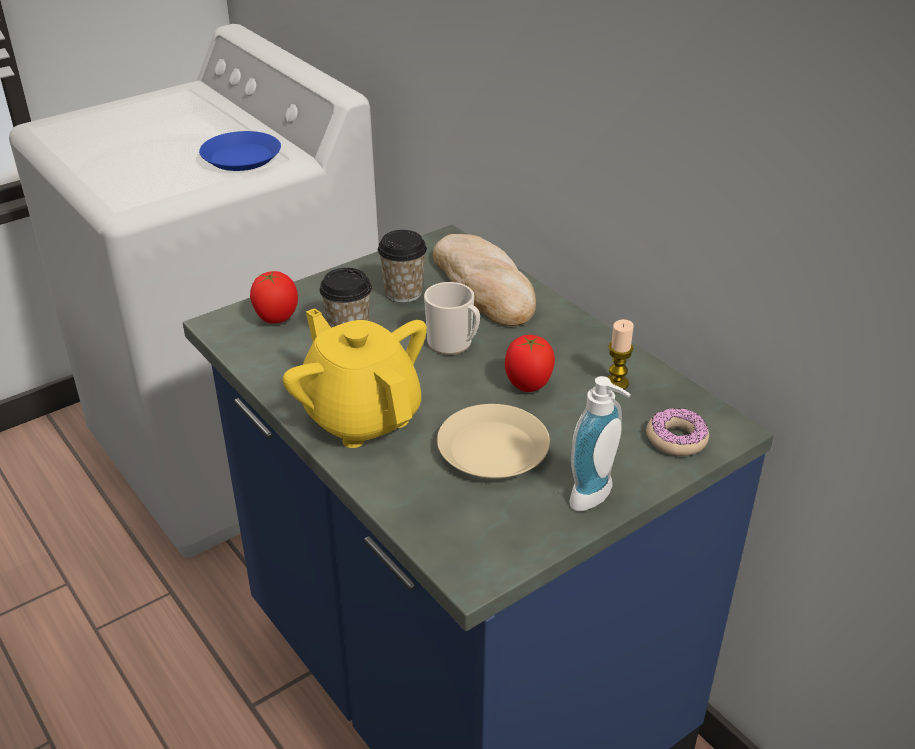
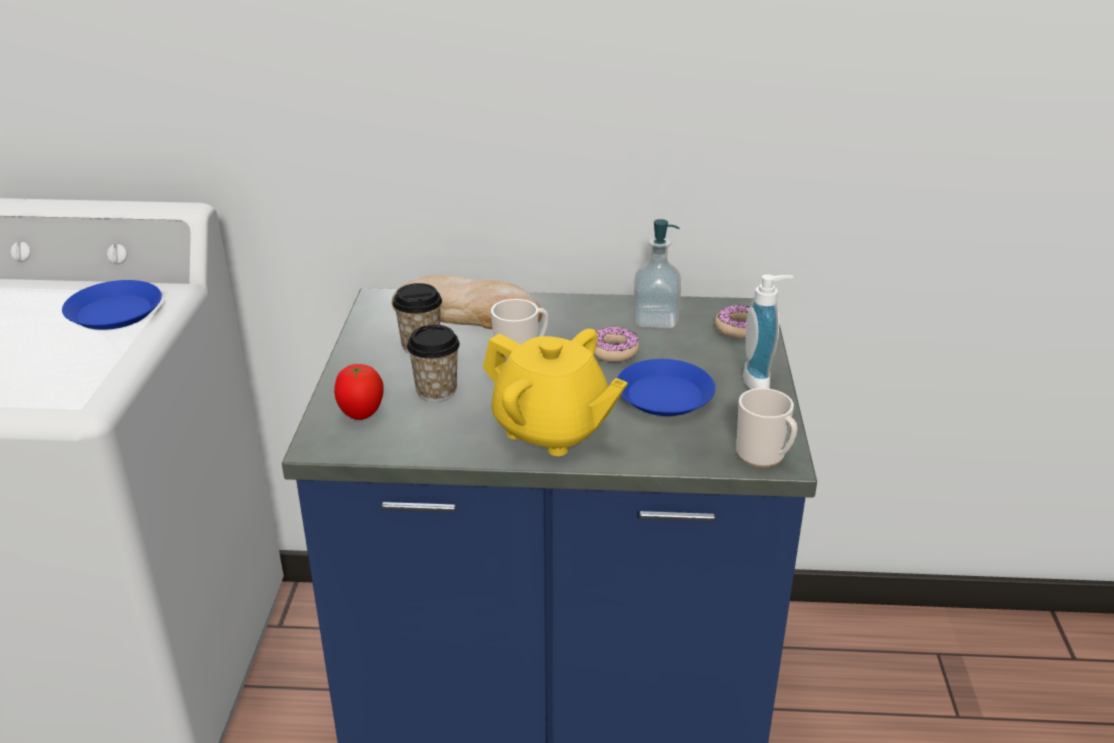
camera: 50 degrees left, 5 degrees down
(361, 416) = (552, 430): yellow teapot -> yellow teapot turned 150 degrees counterclockwise
(465, 559) = (764, 456): none -> mug
(493, 450) = (665, 395): beige plate -> blue plate
(528, 386) = (613, 351): tomato -> donut
(616, 383) = (655, 320): candle -> soap dispenser

